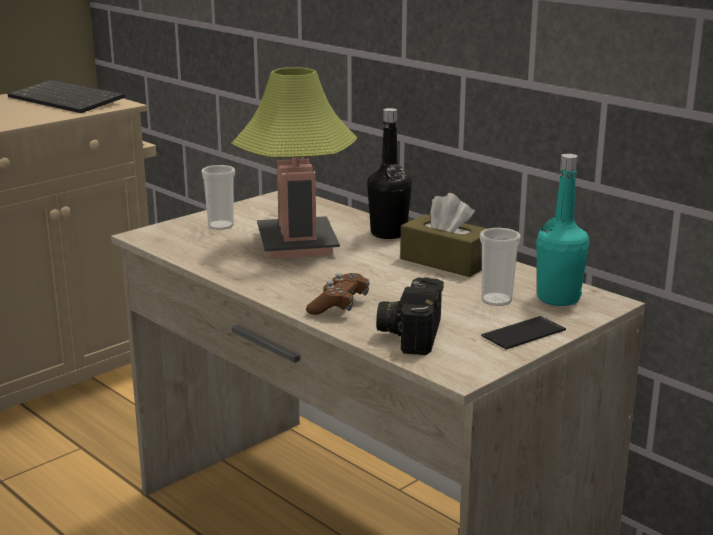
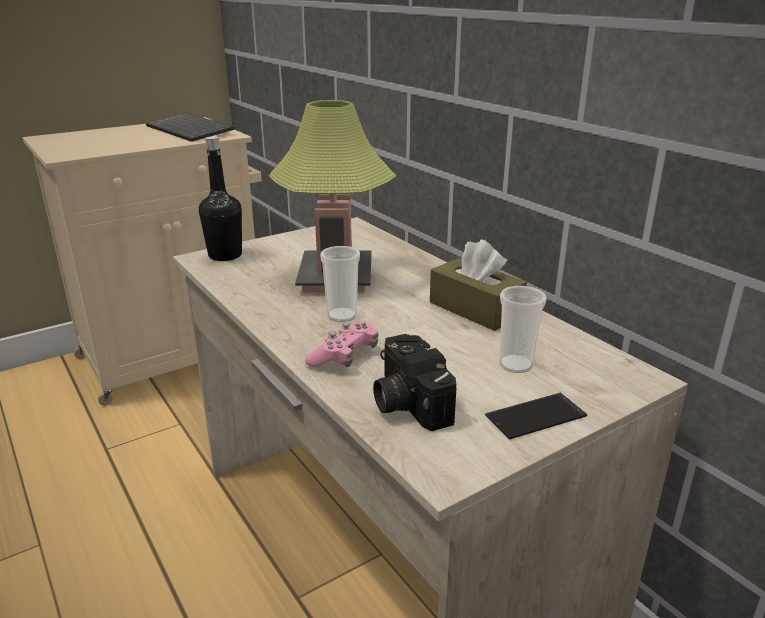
camera: 10 degrees right, 5 degrees up
(221, 226) = (275, 253): cup -> cup (342, 315)
(339, 305) = (344, 357): brown game controller -> pink game controller
(388, 233) = (428, 272): black bottle -> black bottle (225, 255)
(409, 332) = (405, 401): camera -> camera turned 45 degrees counterclockwise
(558, 298) = (586, 368): turquoise bottle -> none

